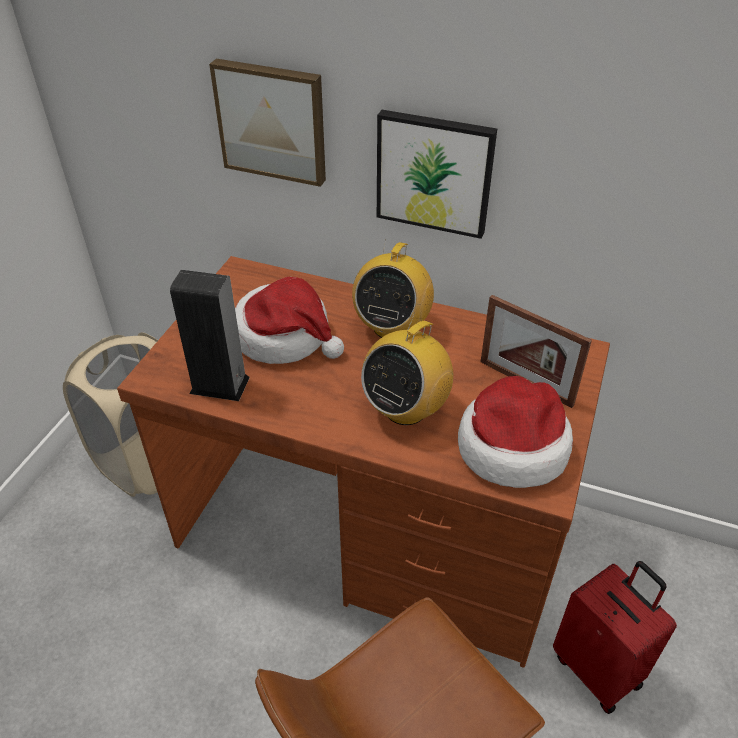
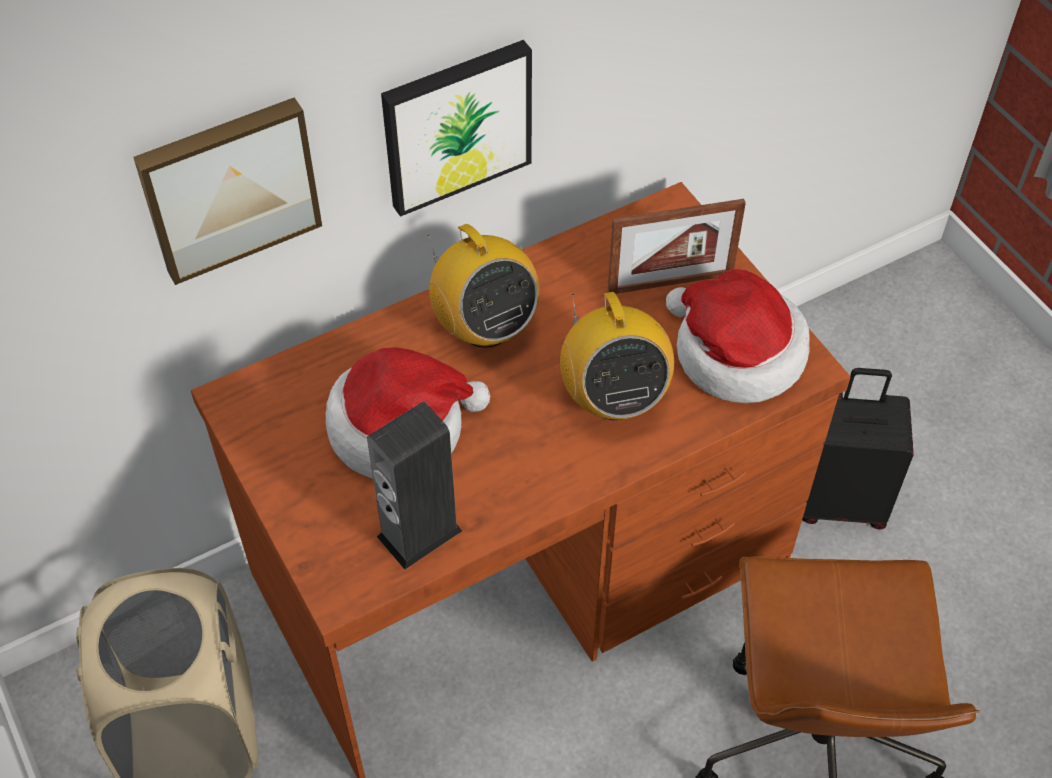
camera: 50 degrees left, 10 degrees up
(598, 669) = (839, 500): red suitcase -> black suitcase

